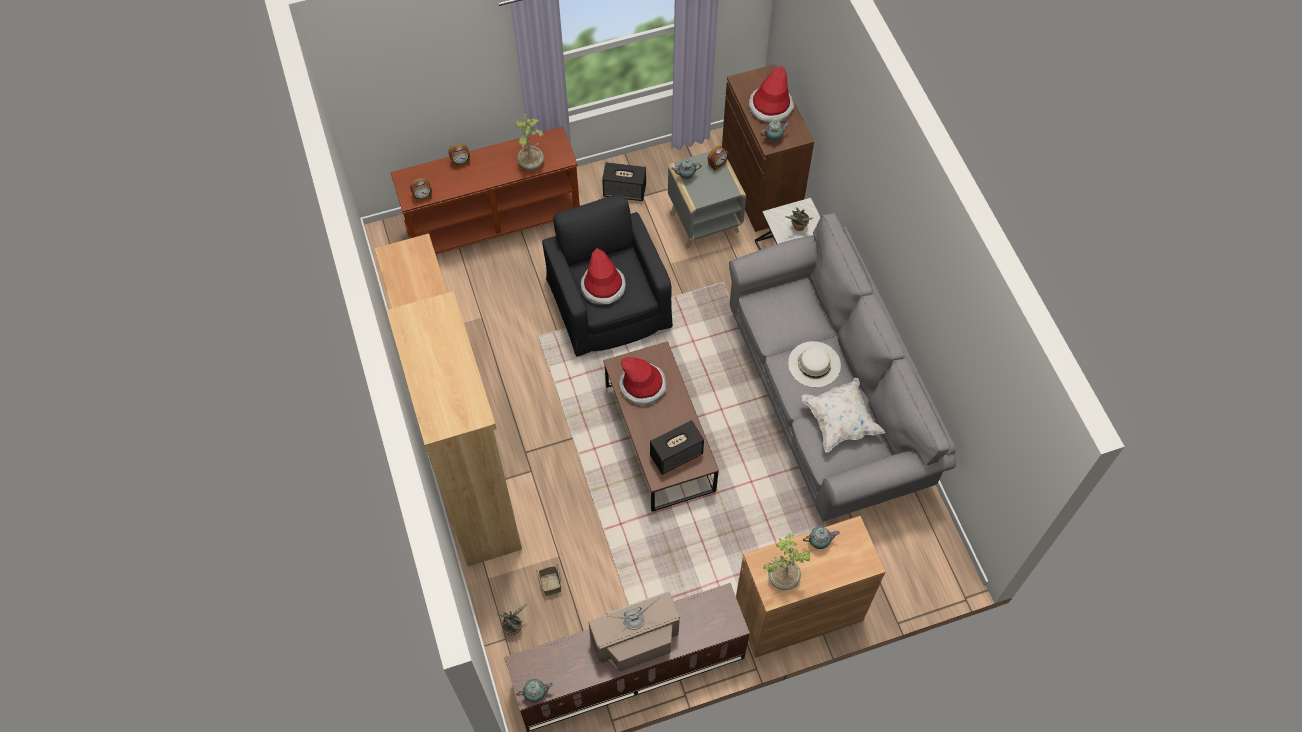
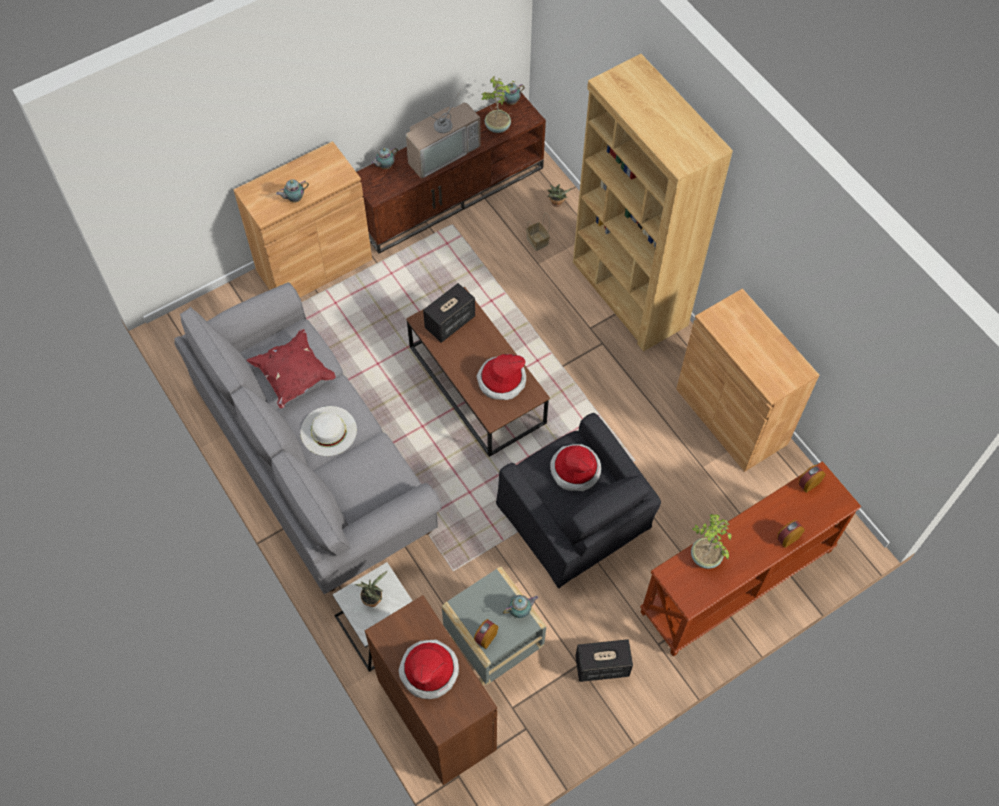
camera: 165 degrees right, 0 degrees up
(774, 138) = (415, 622): teapot -> teapot (385, 166)
(782, 577) = (322, 167): potted plant -> potted plant (498, 127)
(840, 421) = (294, 376): white pillow -> red pillow

